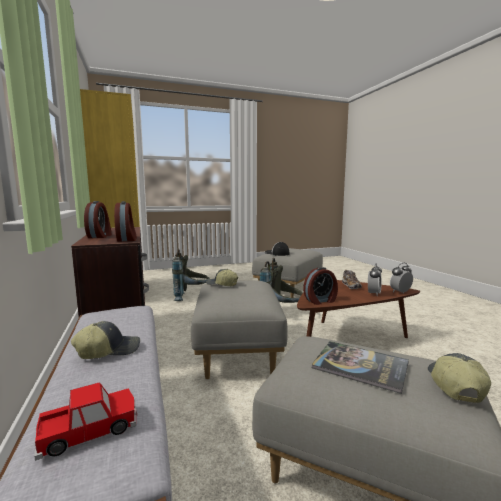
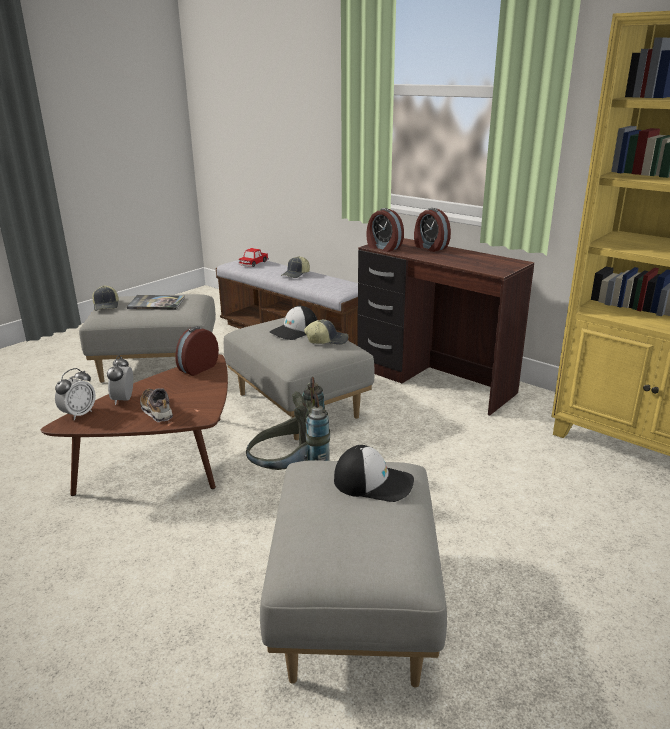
camera: 150 degrees right, 15 degrees up
(191, 297) = (512, 478): grey backpack -> none
(232, 294) = (295, 331): none -> cap

